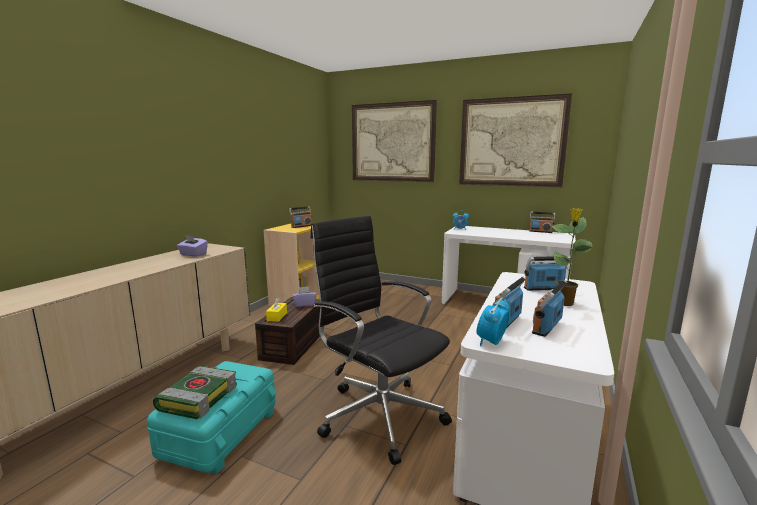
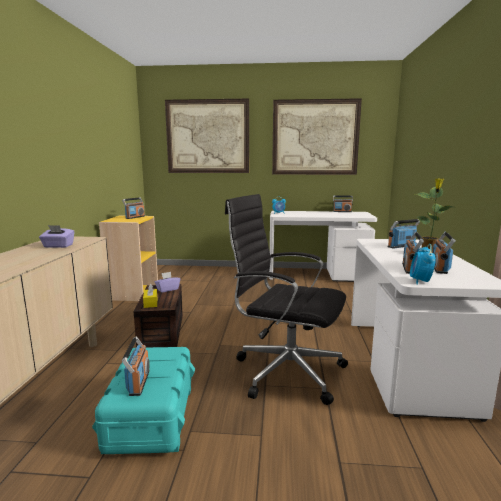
camera: 20 degrees left, 0 degrees up
(198, 397) = (138, 382): book -> radio

